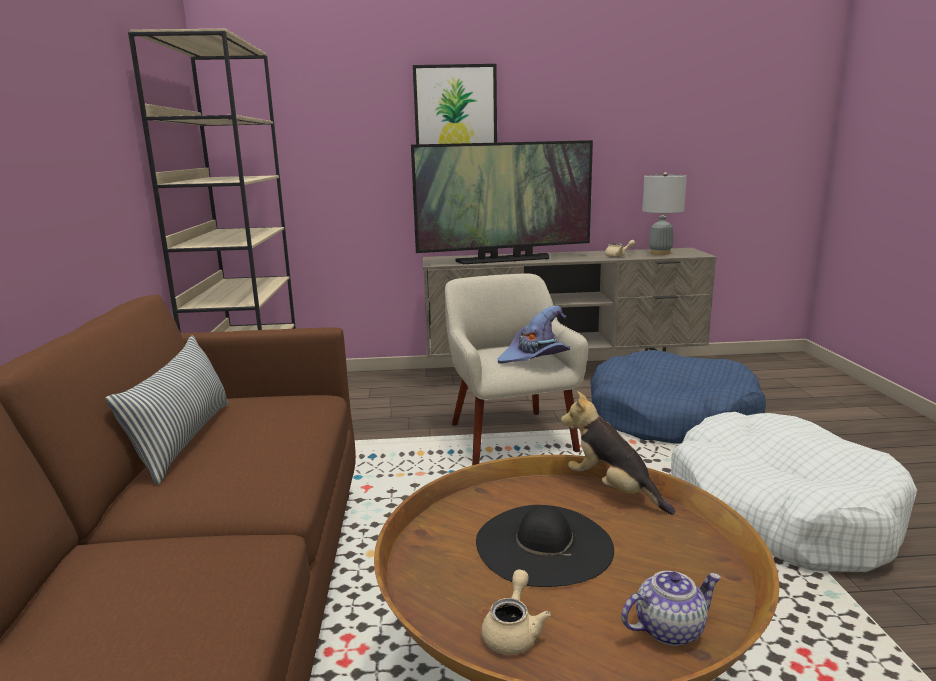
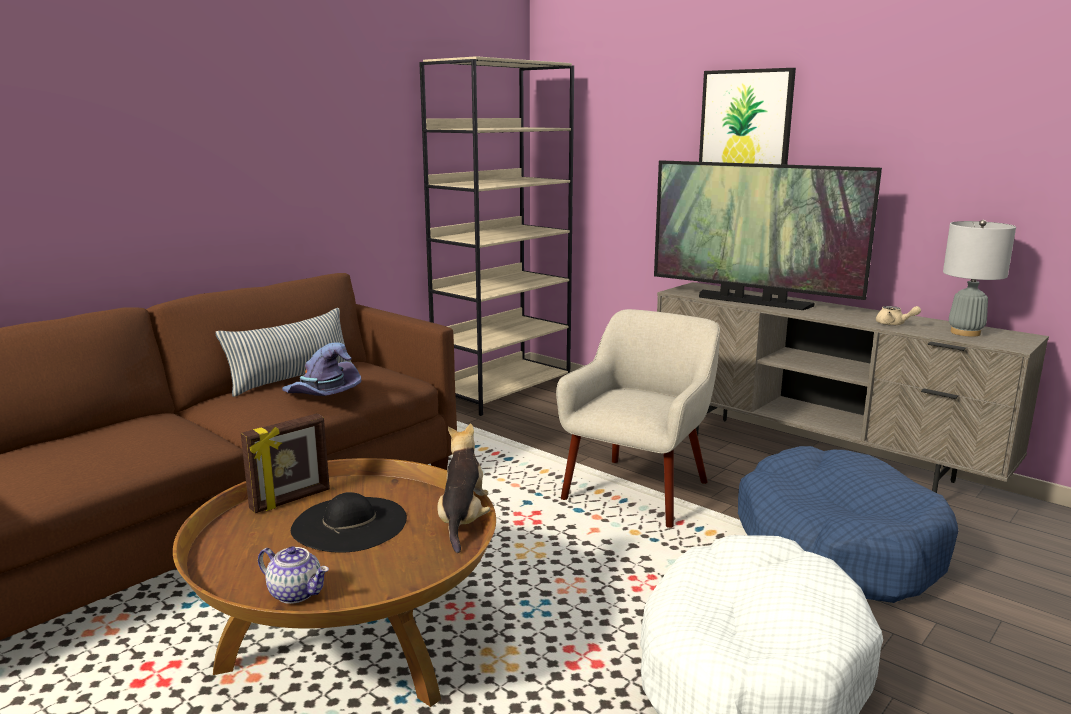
camera: 45 degrees right, 0 degrees up
(436, 558) = (291, 500): none -> picture frame
(513, 631) = (240, 548): beige teapot -> none
(536, 357) = (649, 409): purple hat -> purple hat (322, 396)

